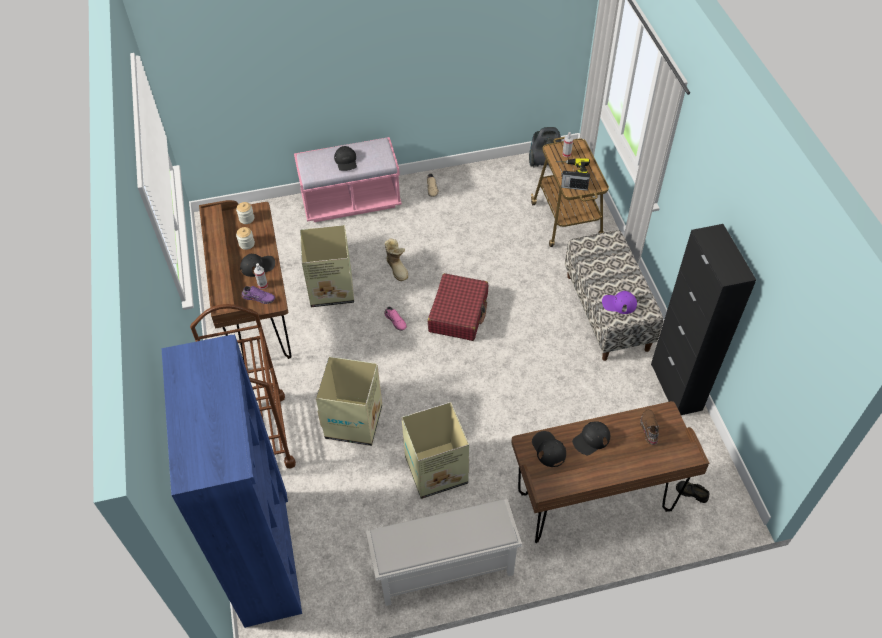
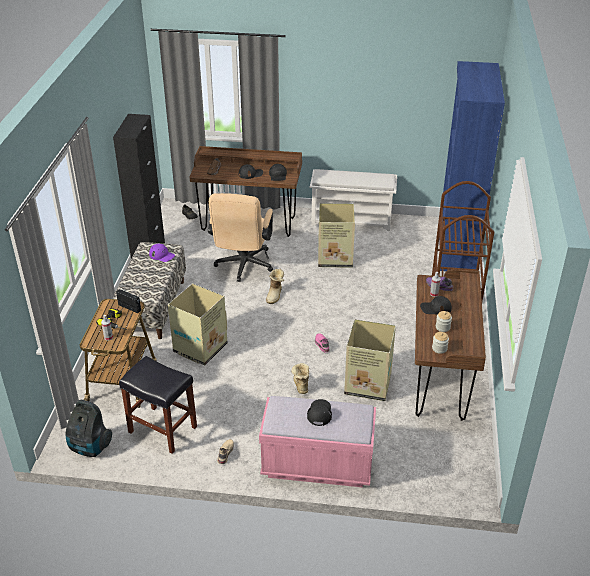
camera: 160 degrees left, 15 degrees down
(354, 421) = (380, 293): cardboard box -> cardboard box (199, 348)
(458, 313) = (268, 337): red suitcase -> none
(481, 375) = (275, 295): none -> boot
(498, 191) = (161, 429): none -> black stool
(548, 410) = (243, 267): none -> beige office chair

